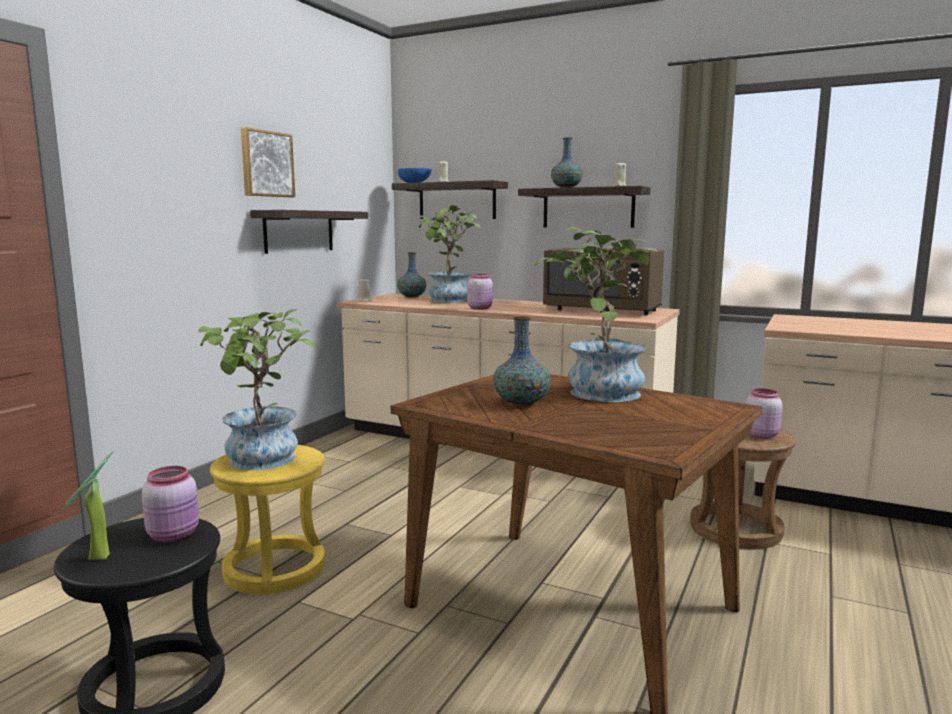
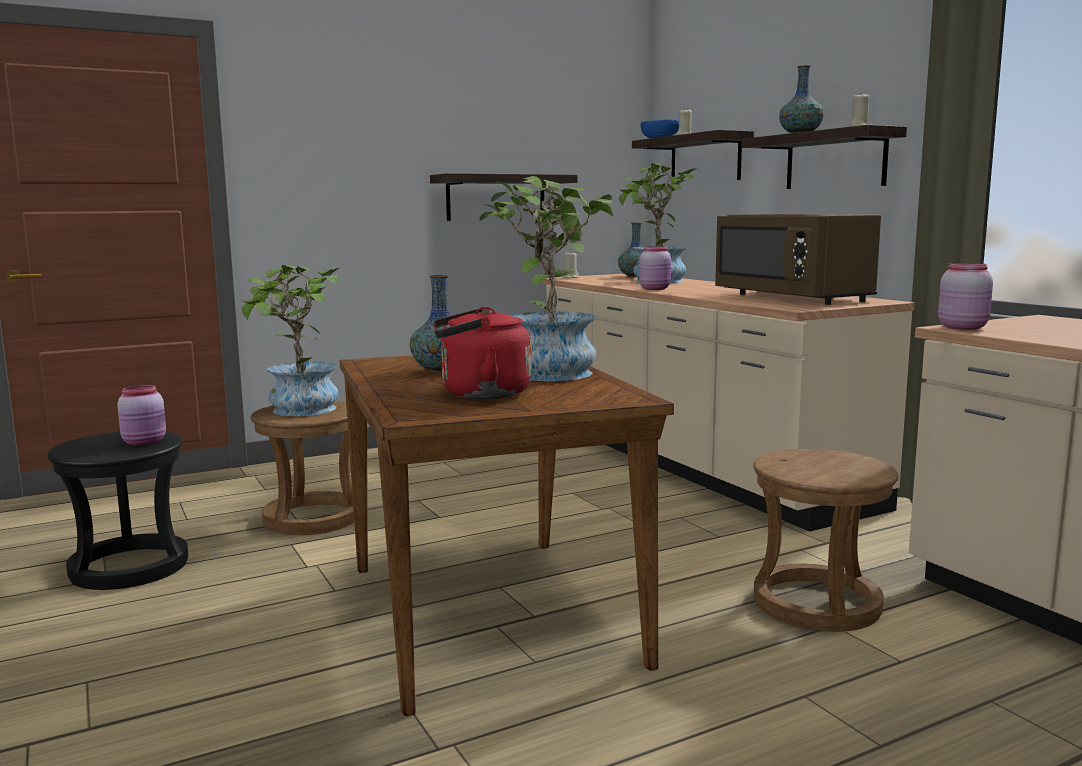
camera: 35 degrees right, 0 degrees up
(95, 560) = (80, 446): potted plant -> none
(266, 164) = (453, 126): picture -> none
(275, 568) = (313, 518): yellow stool -> brown stool
(630, 421) = (480, 394): none -> red kettle
(760, 435) = (841, 472): pink jar -> pink jar (963, 327)

